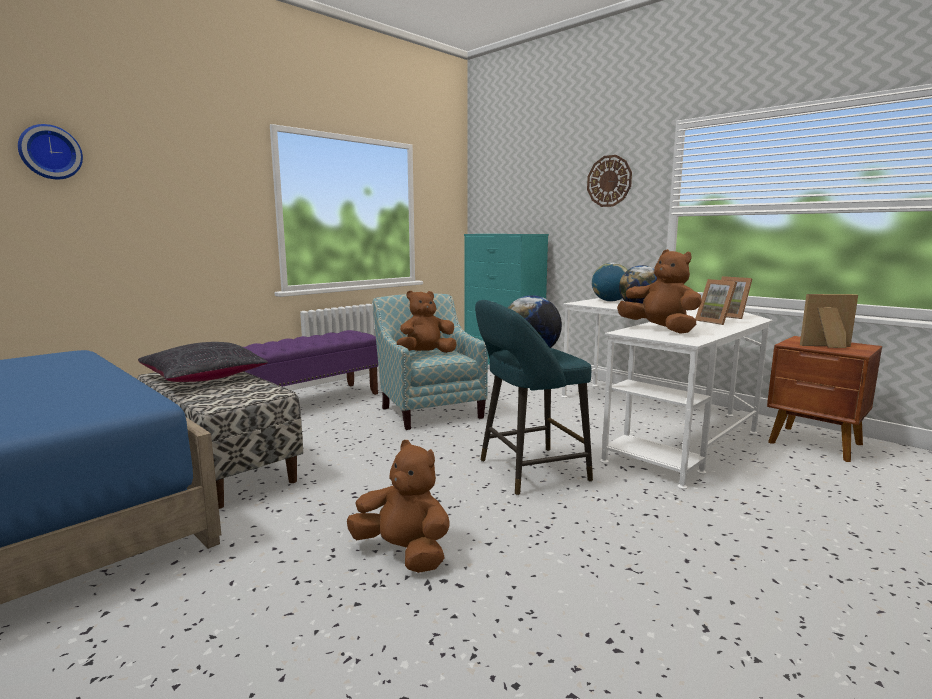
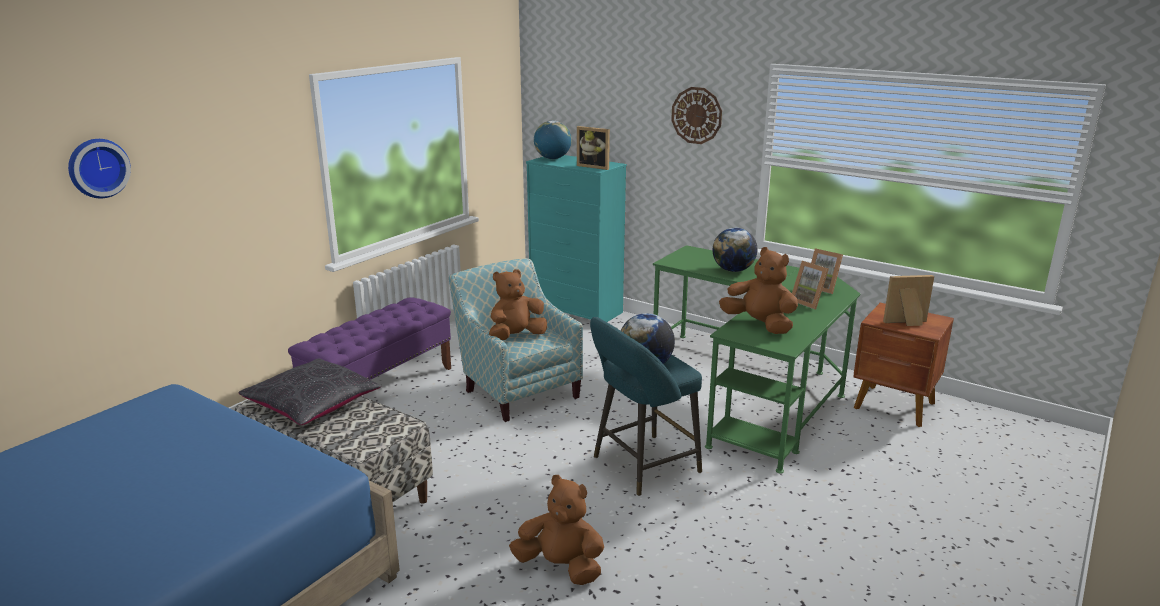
camera: 10 degrees left, 10 degrees up
(519, 233) = (594, 166): none -> picture frame
(610, 301) = (700, 254): globe -> globe (552, 158)
(659, 423) = (754, 390): white desk -> green desk

